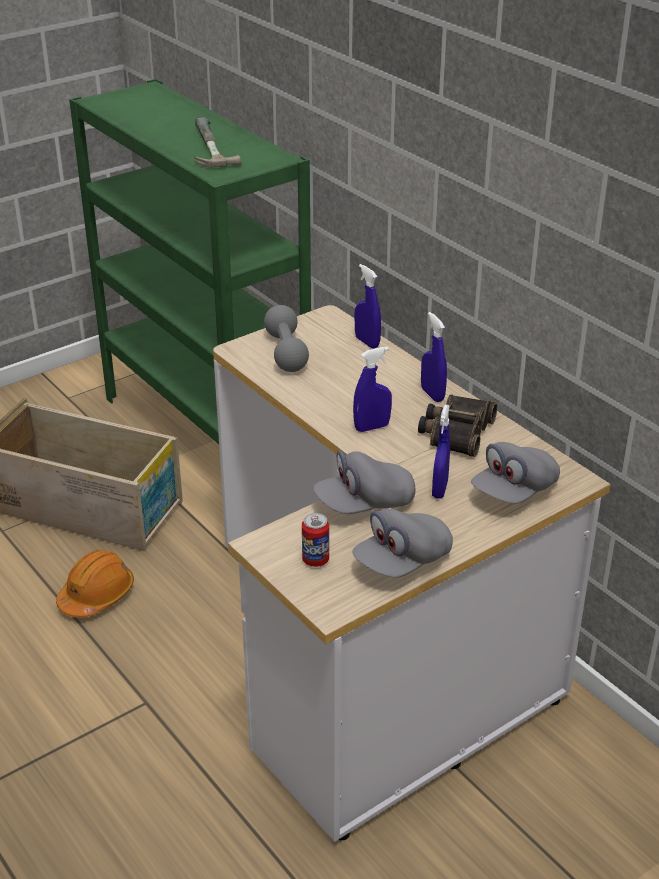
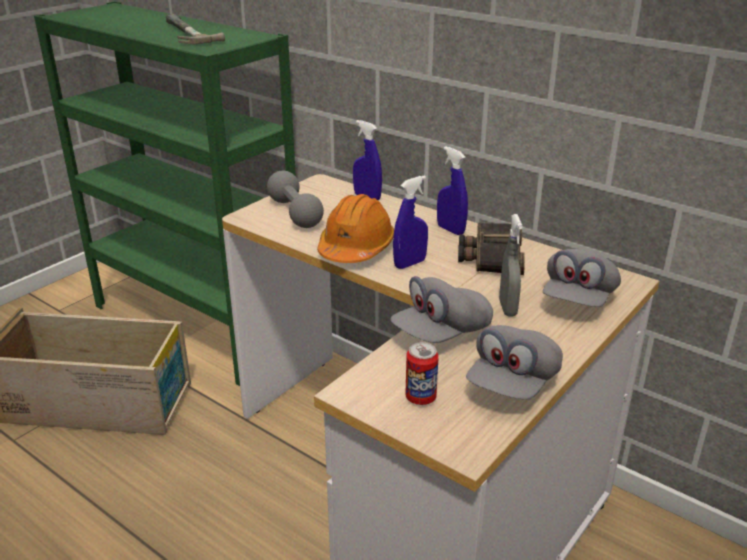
camera: 15 degrees left, 5 degrees down
(97, 595) = (127, 487): orange hard hat -> orange hard hat (356, 248)
(439, 489) = (507, 308): blue spray bottle -> grey spray bottle

